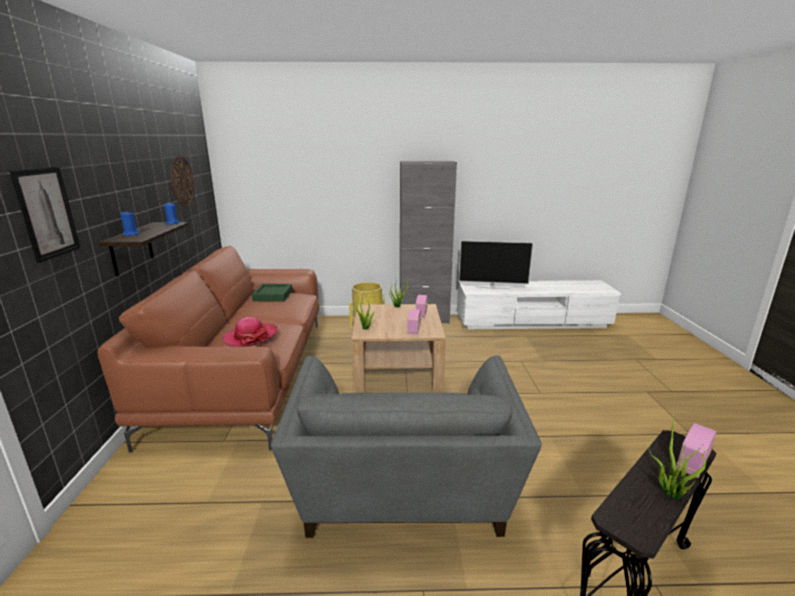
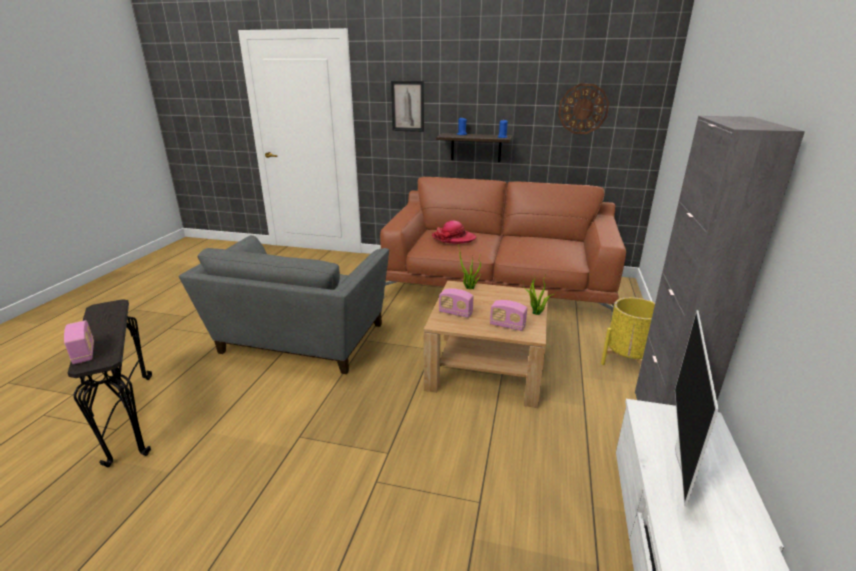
camera: 105 degrees right, 5 degrees up
(273, 296) = (557, 244): green tray -> none
(403, 491) = (300, 341): grey armchair -> grey armchair turned 90 degrees counterclockwise
(669, 493) = (91, 330): potted plant -> none

